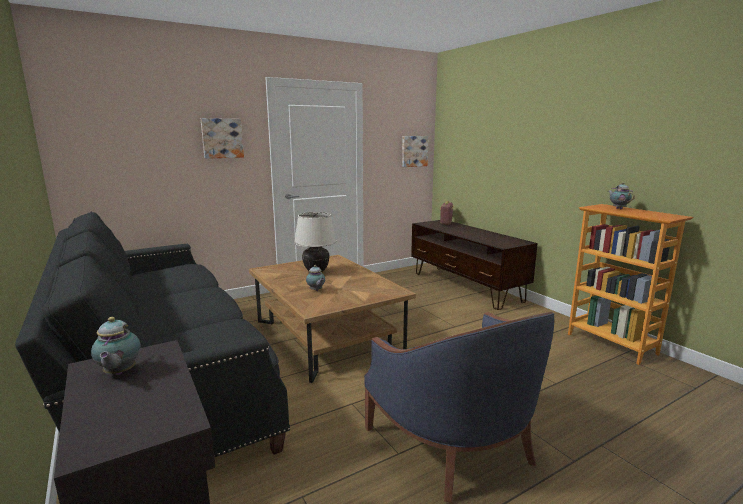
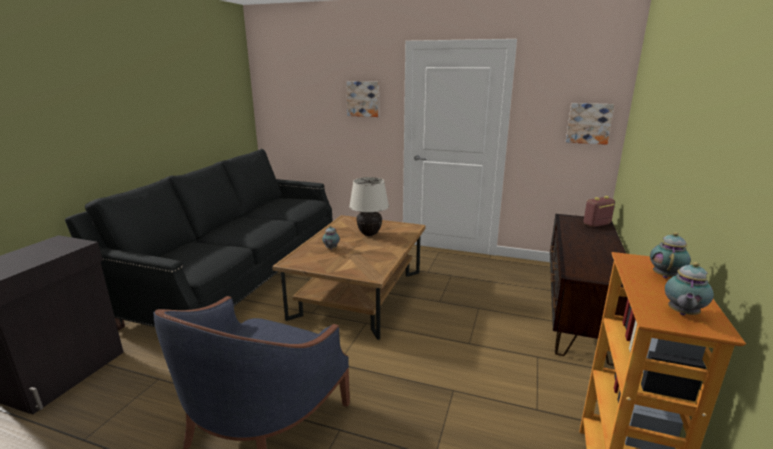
camera: 50 degrees right, 5 degrees up
(119, 373) = (48, 247): teapot -> teapot (681, 313)

